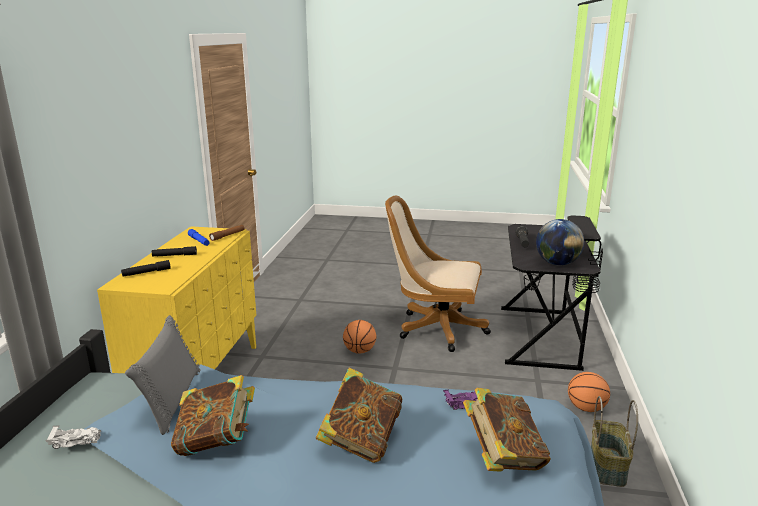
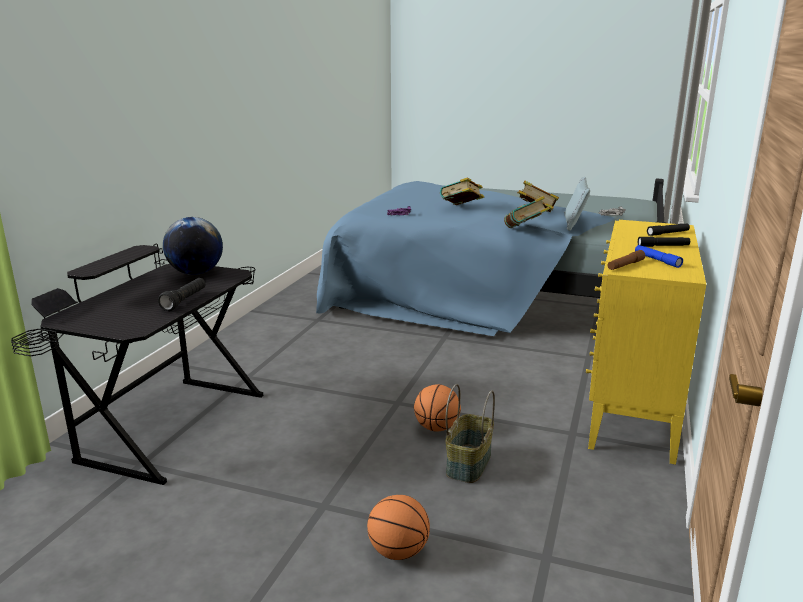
camera: 170 degrees left, 0 degrees up
(171, 400) = (574, 223): grey pillow -> blue pillow
(435, 328) = (310, 455): office chair -> none
(503, 457) = (394, 203): book -> book (525, 231)
(586, 408) = (233, 352): basketball -> basketball (398, 551)
(608, 467) = (269, 322): basket -> basket (468, 463)

